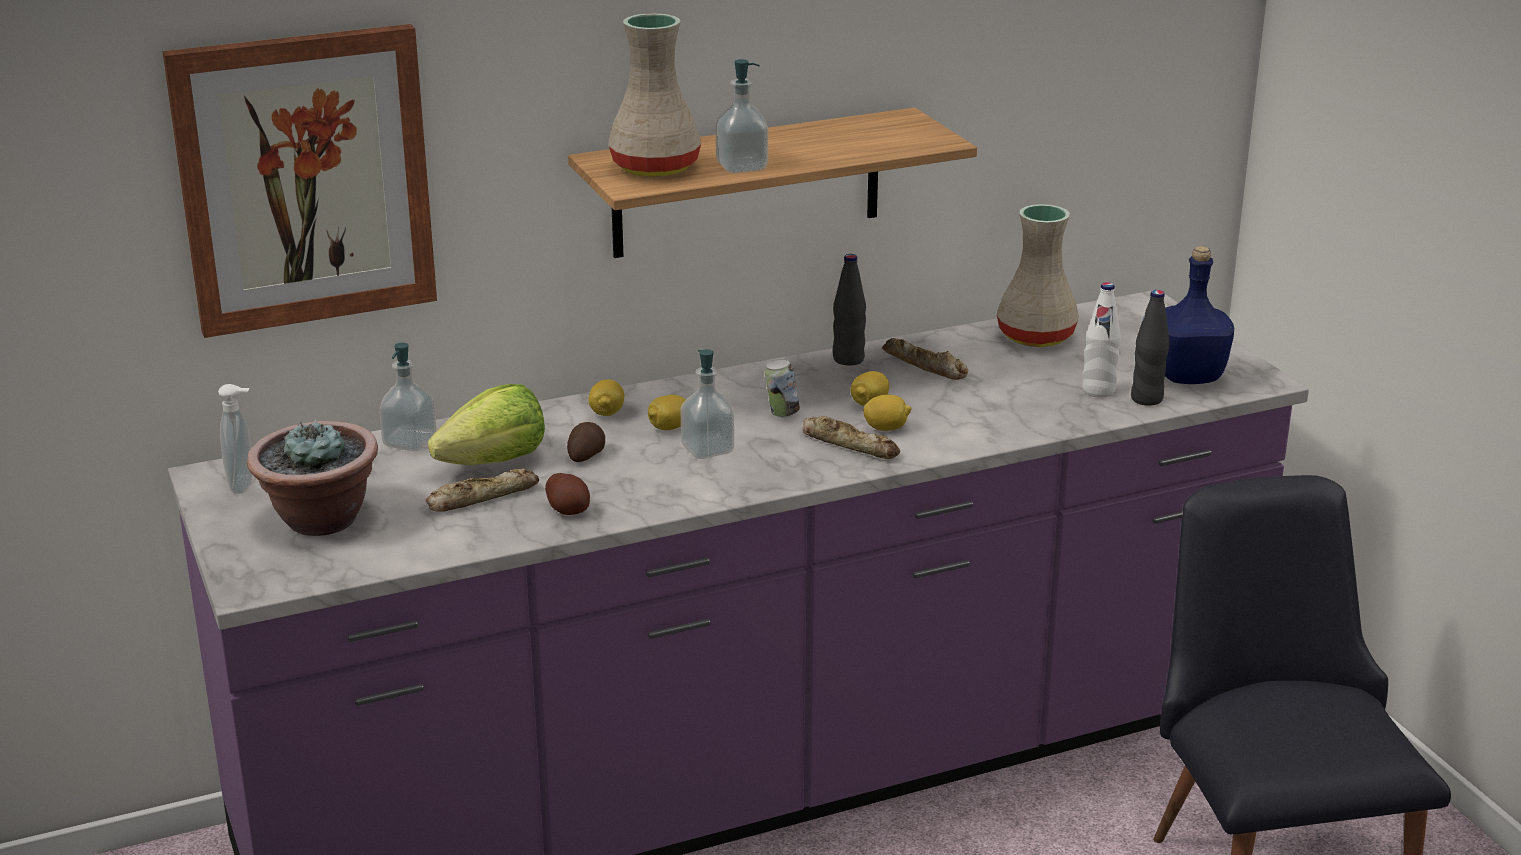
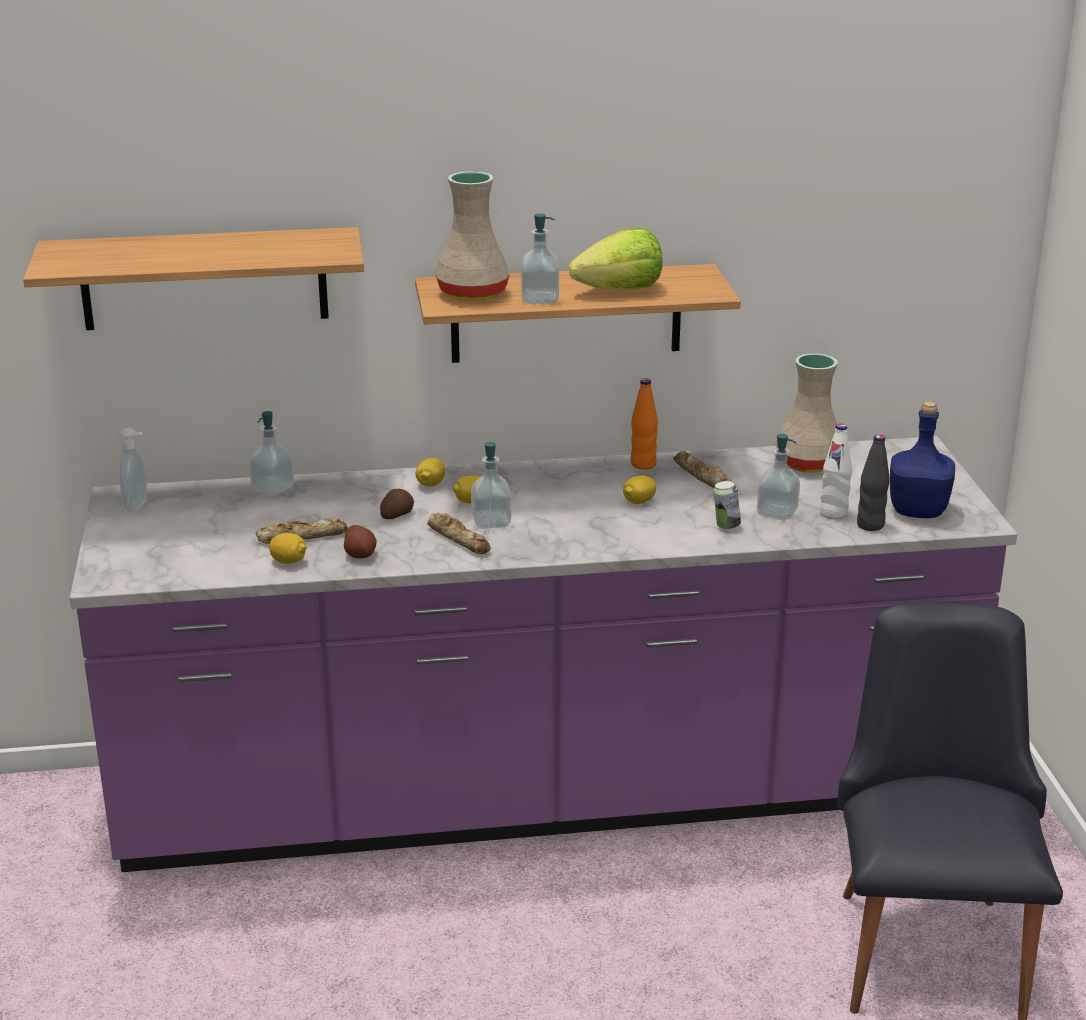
camera: 15 degrees right, 0 degrees up
(304, 179) = (204, 278): picture -> shelf
(320, 519) = (177, 538): potted plant -> none
(495, 461) = (326, 511): lettuce -> lettuce (620, 290)
(782, 414) = (565, 501): can -> can (726, 526)
(848, 359) = (643, 464): black bottle -> orange bottle
(850, 445) = (604, 532): bread -> bread (459, 539)
(886, 428) = (641, 523): lemon -> lemon (289, 561)
(1035, 398) = (777, 513): none -> soap dispenser

